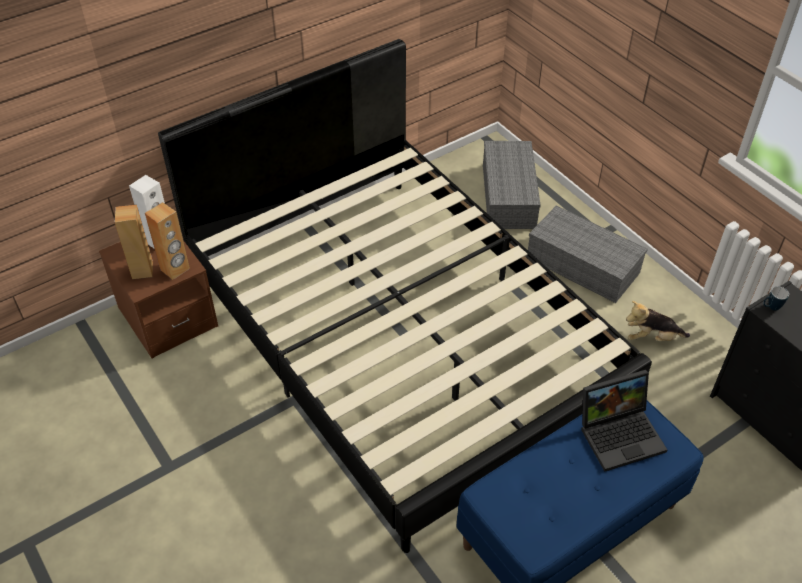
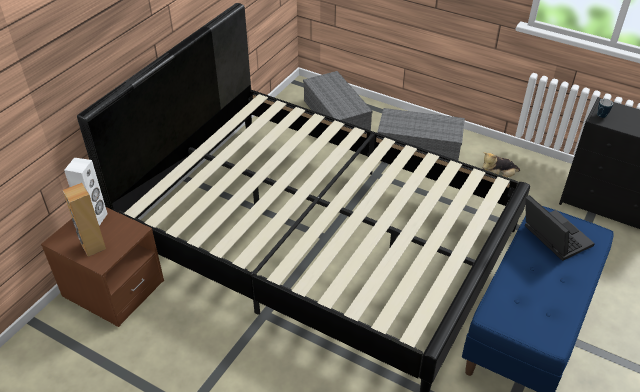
camera: 25 degrees left, 5 degrees down
(175, 269) = (123, 236): brown speaker -> none
(621, 433) = (552, 237): laptop -> laptop turned 75 degrees counterclockwise

